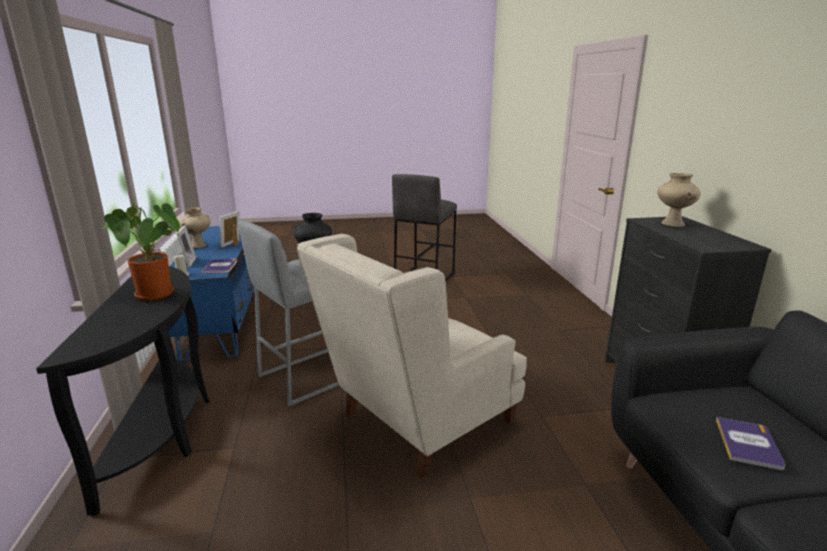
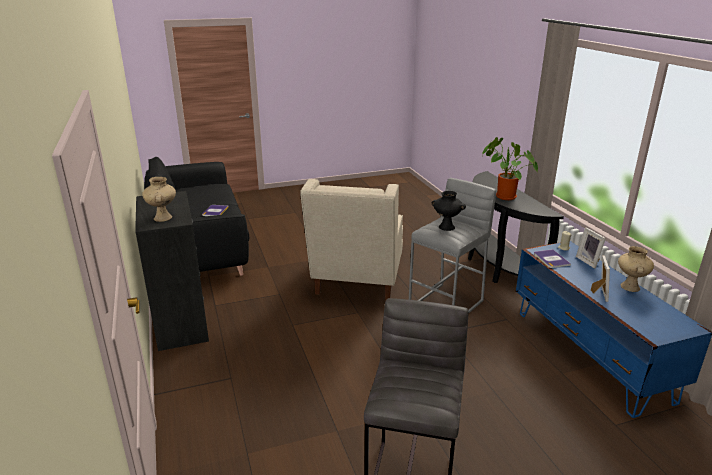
camera: 170 degrees right, 5 degrees up
(417, 424) = (357, 283): beige armchair -> beige armchair turned 150 degrees clockwise

